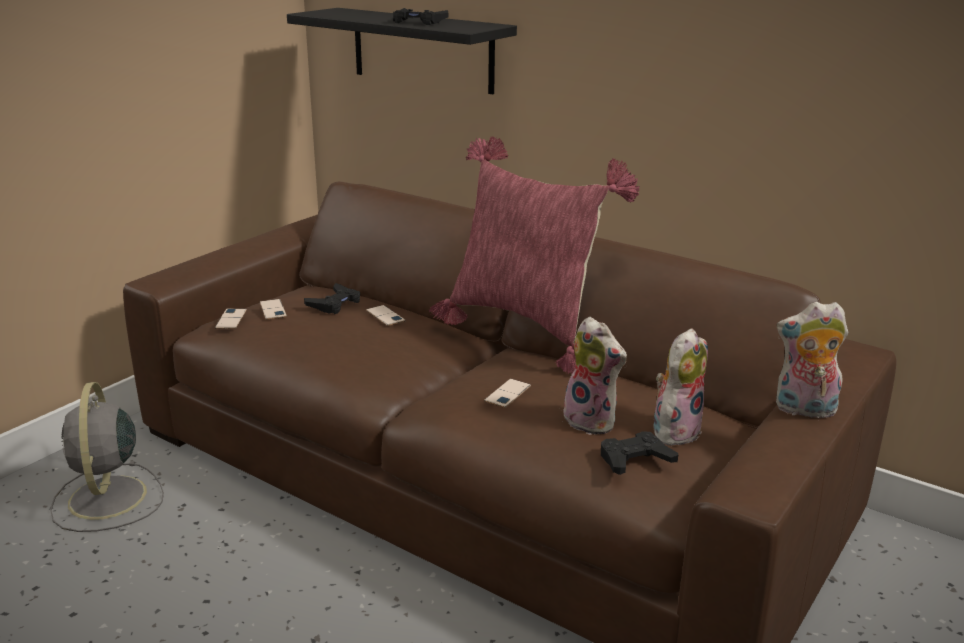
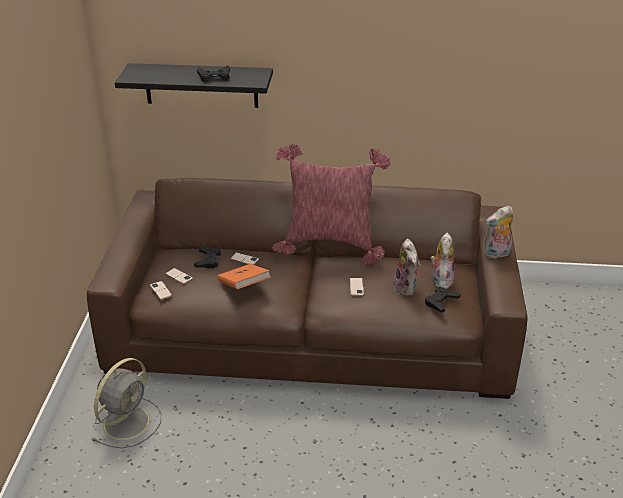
camera: 30 degrees left, 10 degrees up
(107, 499) = (128, 421): grey fan -> grey fan turned 105 degrees counterclockwise
(339, 344) = (244, 286): none -> orange book
(593, 421) = (407, 288): plush toy -> plush toy turned 60 degrees clockwise

